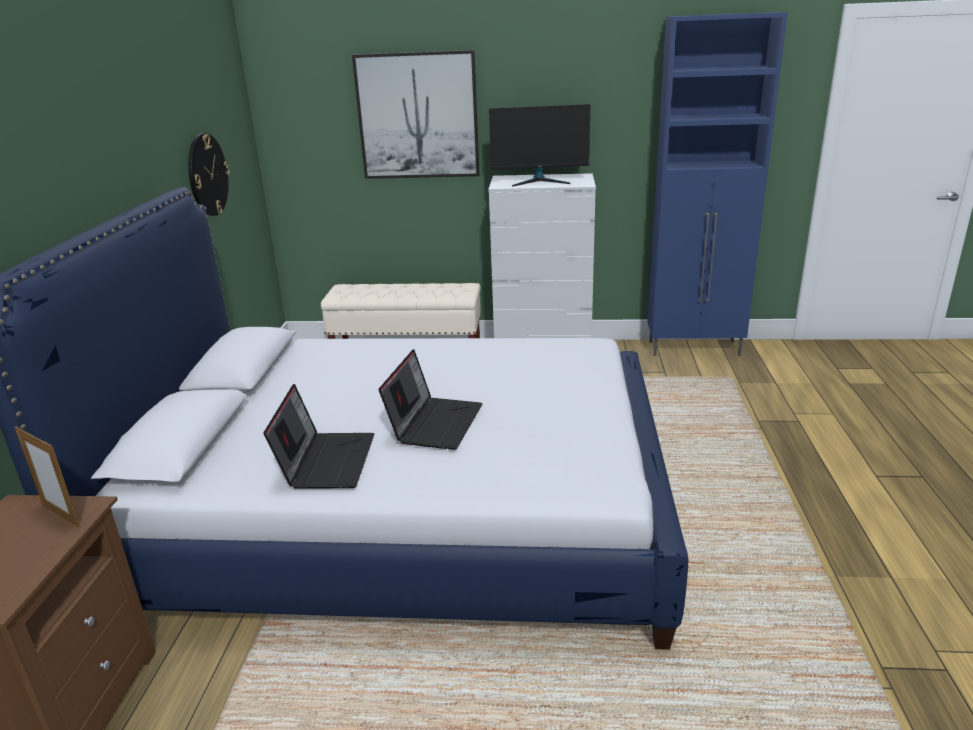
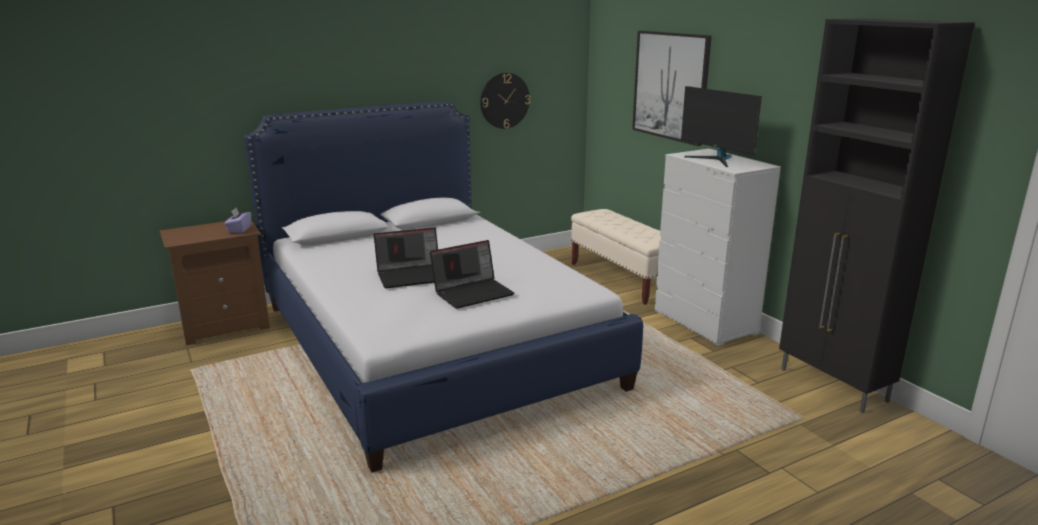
camera: 55 degrees right, 5 degrees down
(61, 515) = (239, 230): picture frame -> purple tissue box
(326, 460) = (347, 265): laptop -> laptop (473, 293)
(695, 349) = (833, 386): blue cabinet -> black cabinet

